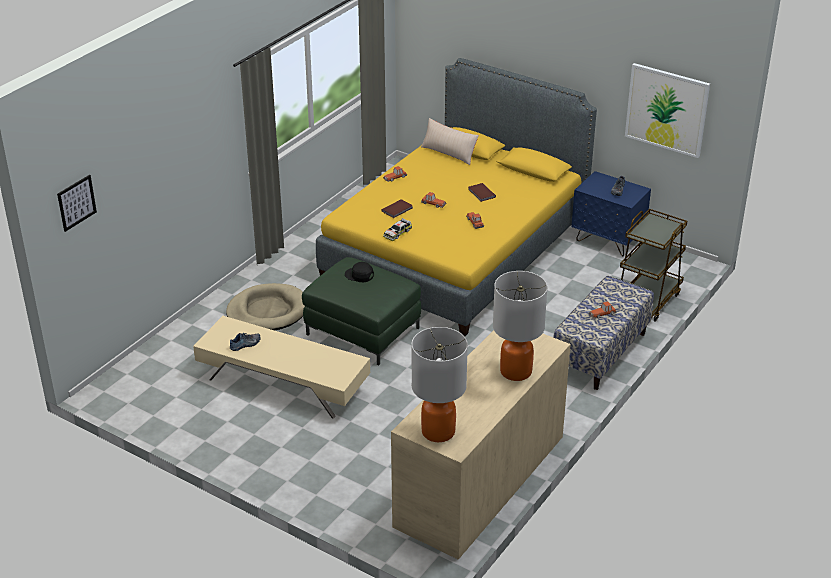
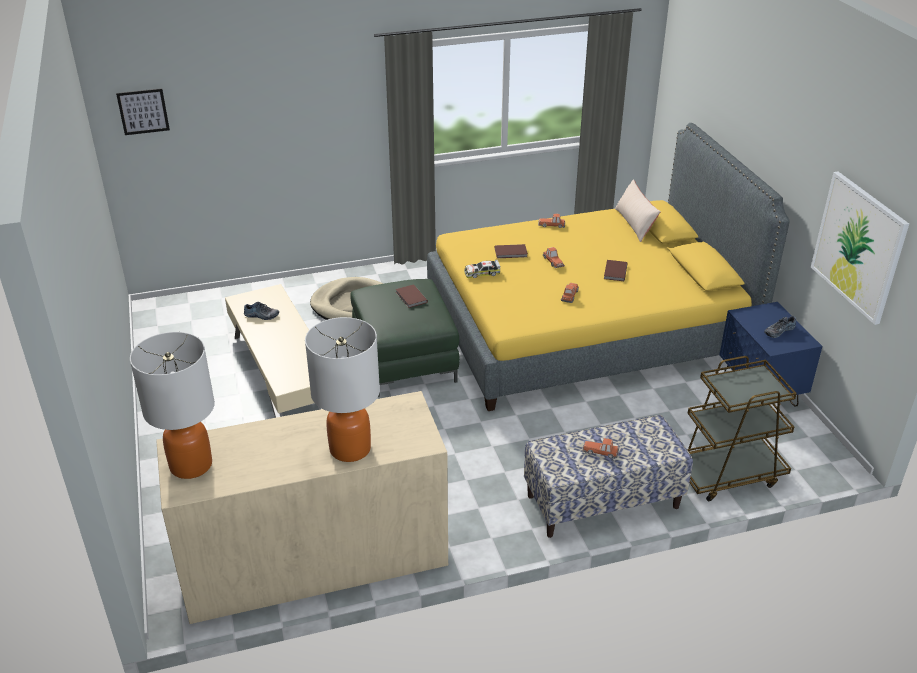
camera: 40 degrees right, 0 degrees up
(359, 275) = (410, 298): black cap -> brown book

